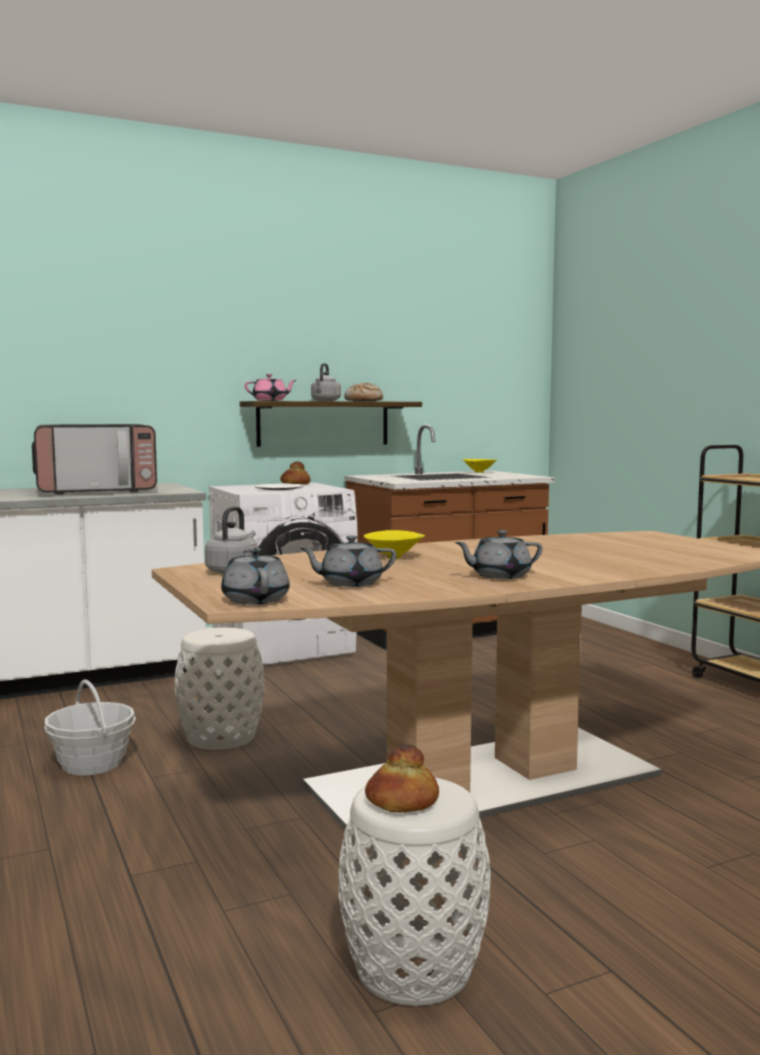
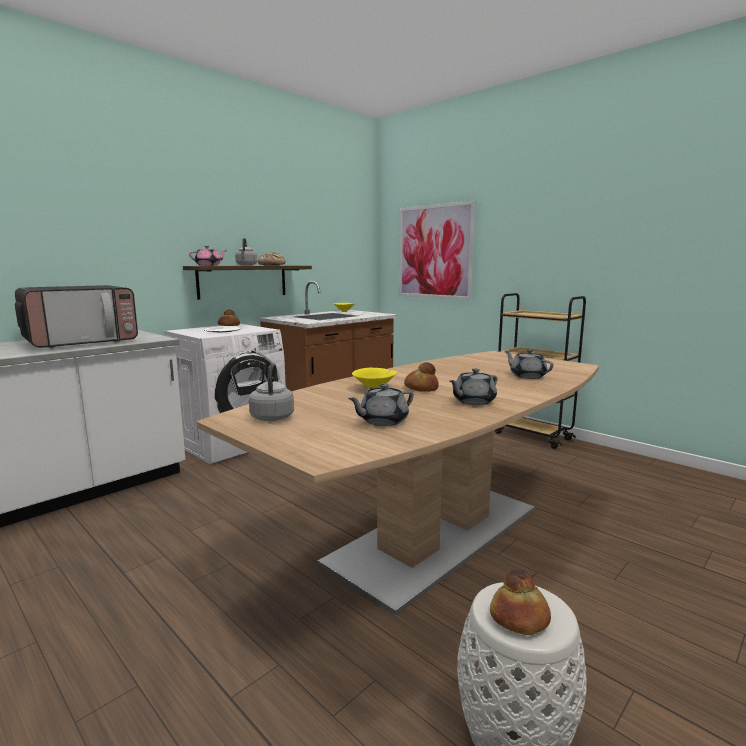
camera: 20 degrees left, 5 degrees up
(92, 763) = (132, 577): basket -> none
(221, 737) = (229, 530): white stool -> none
(255, 600) = (335, 451): grey teapot -> grey teapot (527, 376)
(456, 560) = (421, 388): none -> bread
(626, 380) = (434, 252): none -> picture

